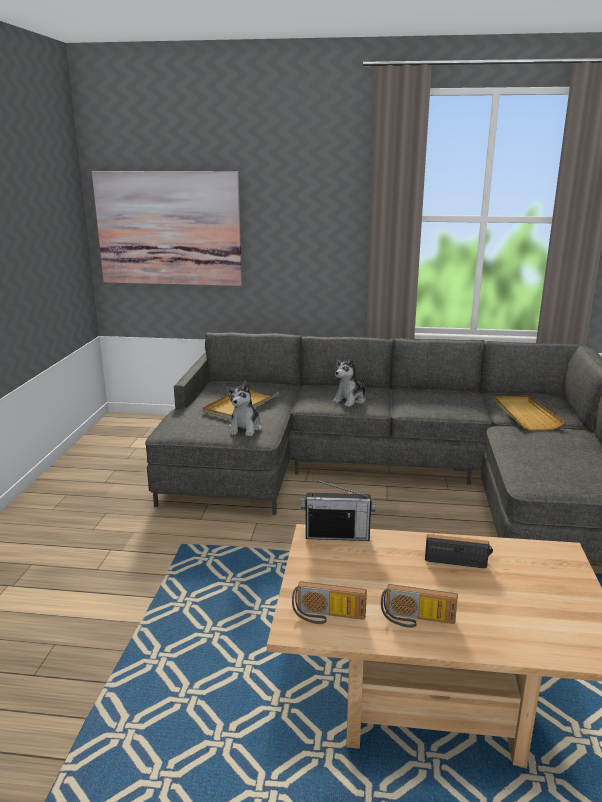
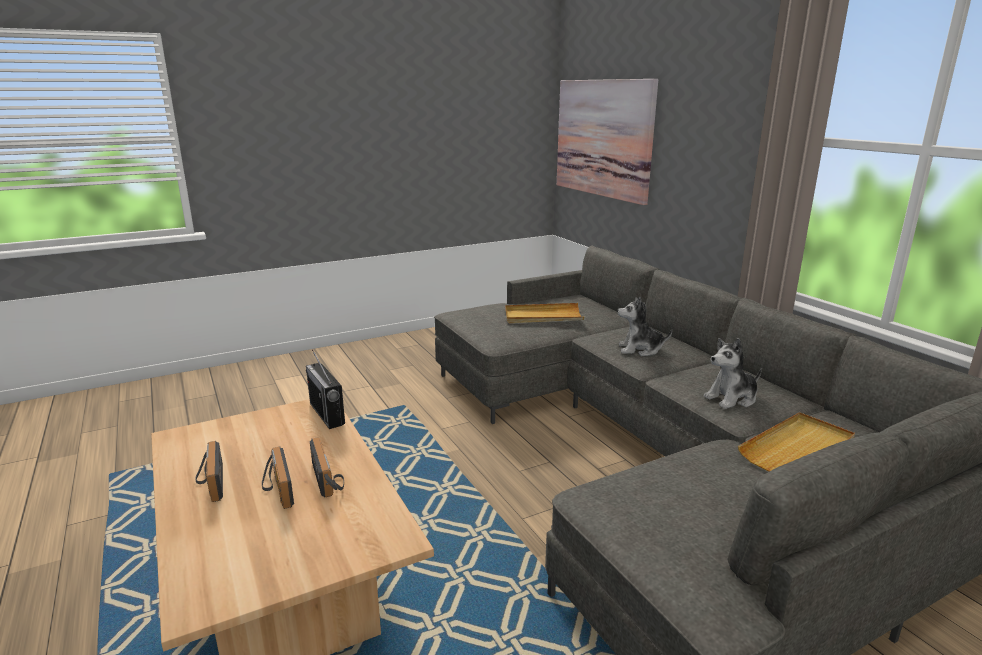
camera: 55 degrees right, 0 degrees up
(245, 428) = (501, 332): plush toy -> plush toy (732, 398)
(327, 617) = (196, 444): radio -> radio (276, 489)

